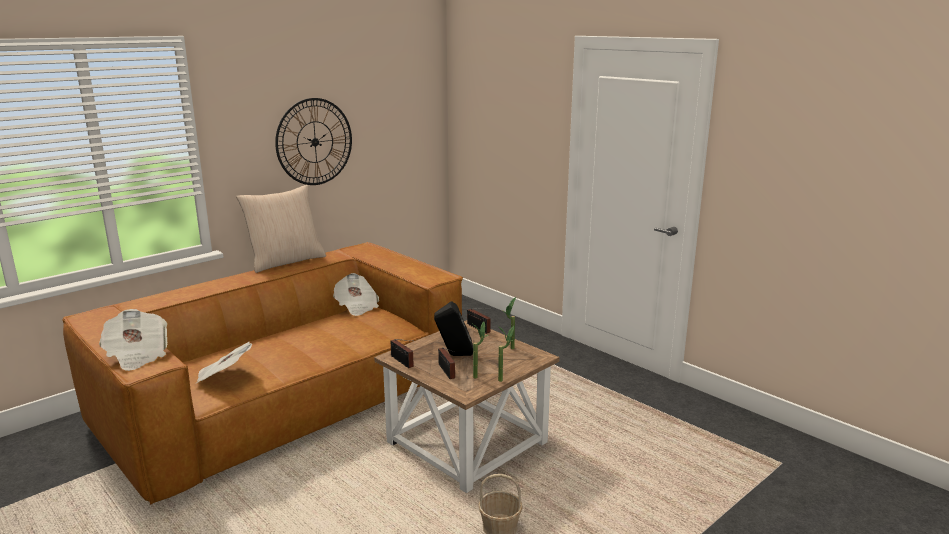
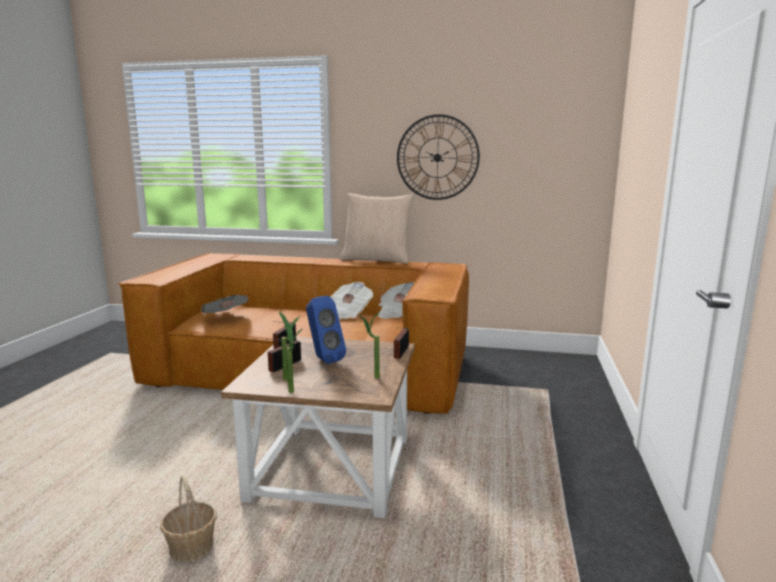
camera: 55 degrees right, 5 degrees down
(137, 355) = (165, 274): newspaper -> newspaper (348, 314)
(454, 355) = (323, 359): black speaker -> blue speaker

